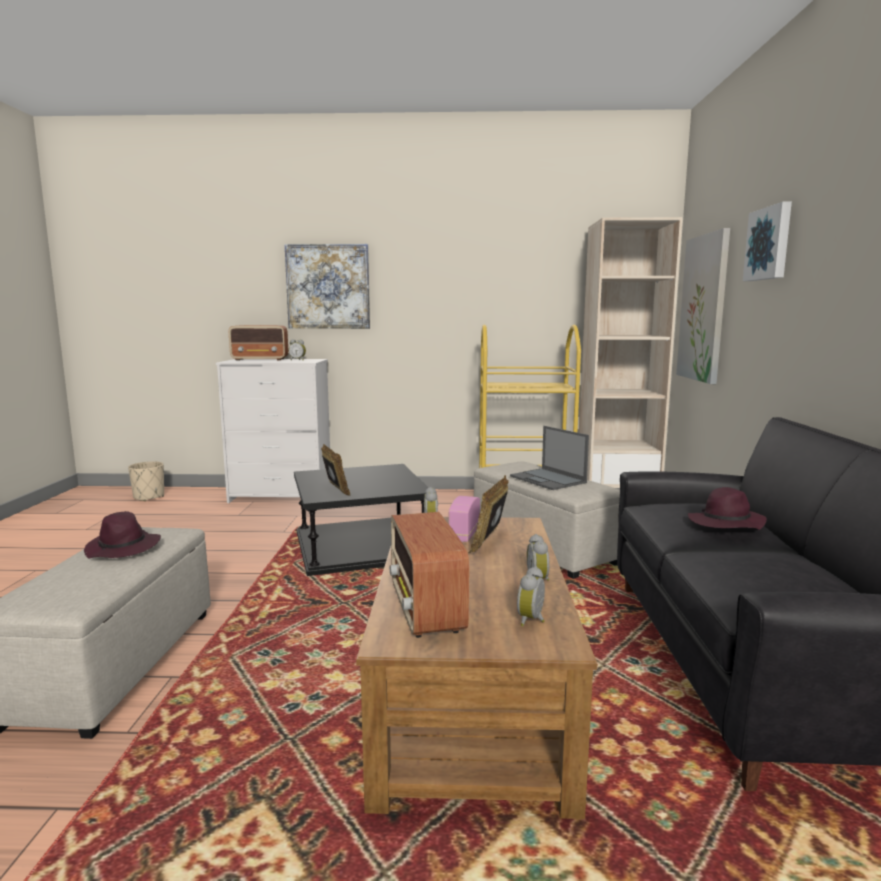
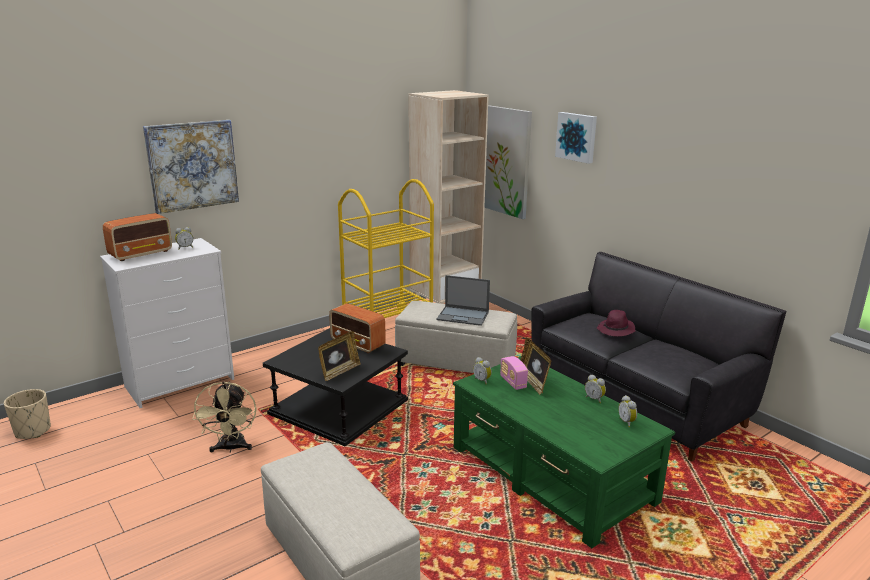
camera: 40 degrees left, 10 degrees up
(124, 549) = (324, 478): purple hat -> none
(227, 546) = (231, 448): none -> beige fan
(335, 490) = (339, 371): picture frame -> picture frame turned 105 degrees clockwise
(426, 609) = (582, 436): radio -> radio (358, 344)
(469, 694) = (551, 474): brown coffee table -> green coffee table

